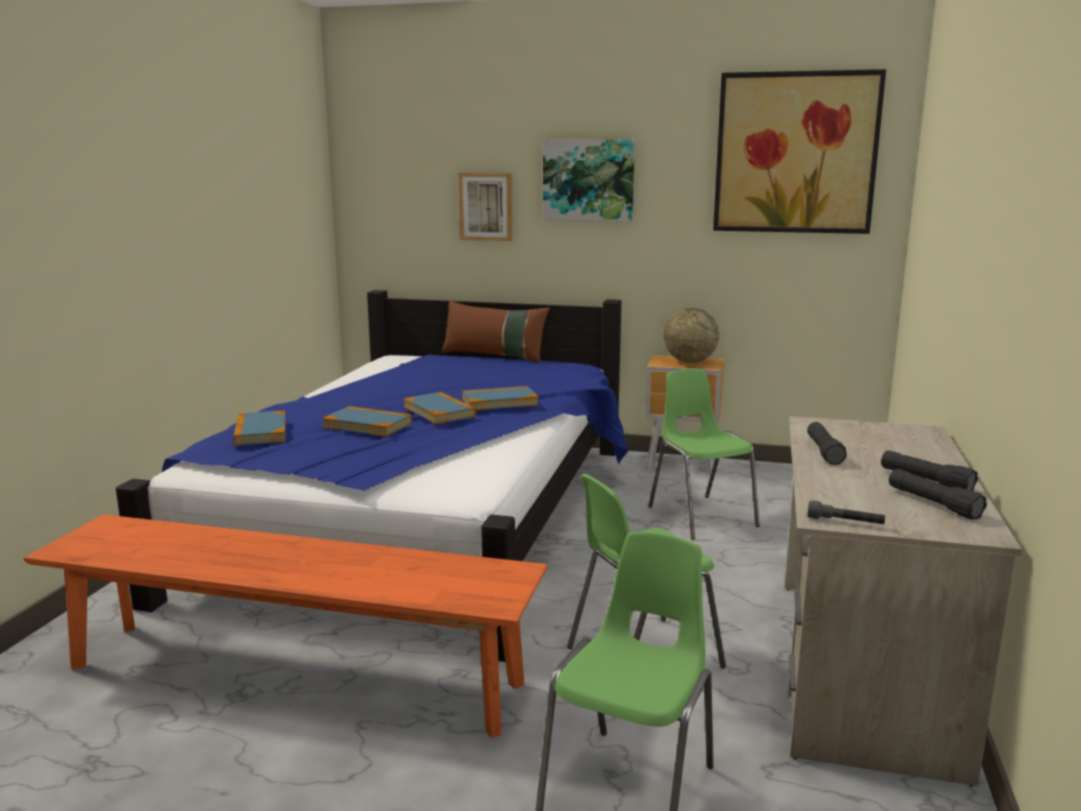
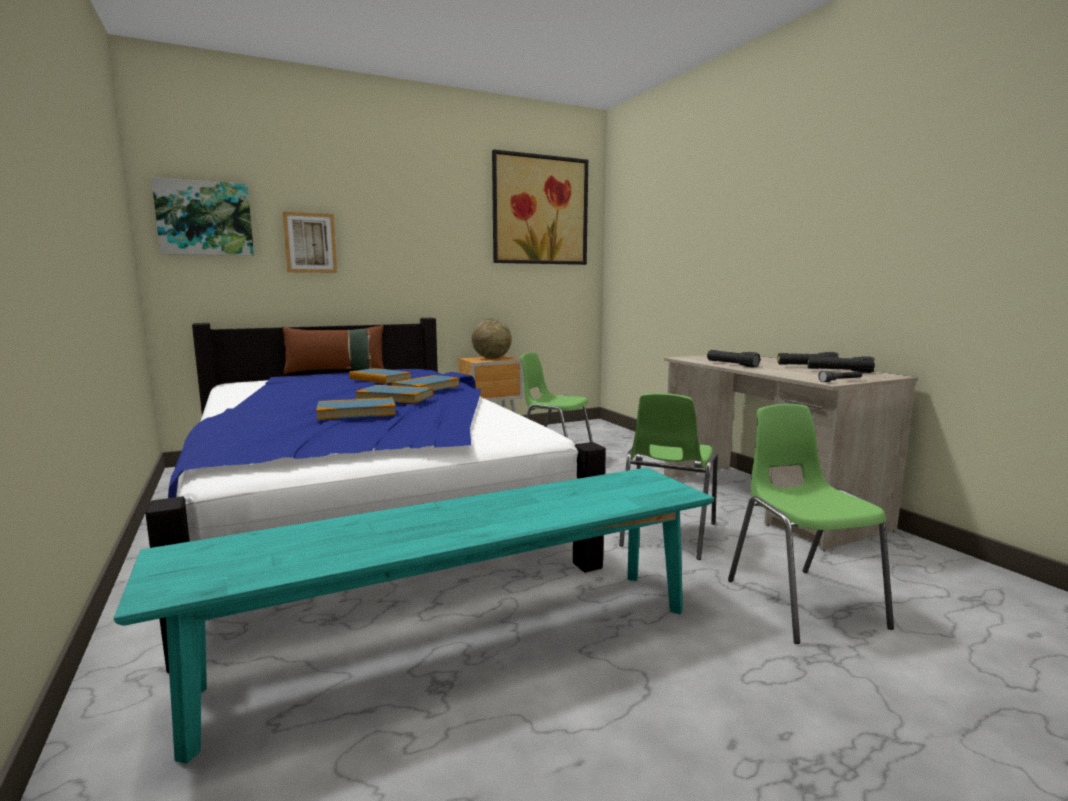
camera: 40 degrees left, 5 degrees down
(260, 432) = (257, 432): book -> book (380, 379)
(293, 675) = (462, 646): orange bench -> turquoise bench
(588, 180) = (399, 223): picture -> picture (205, 218)

